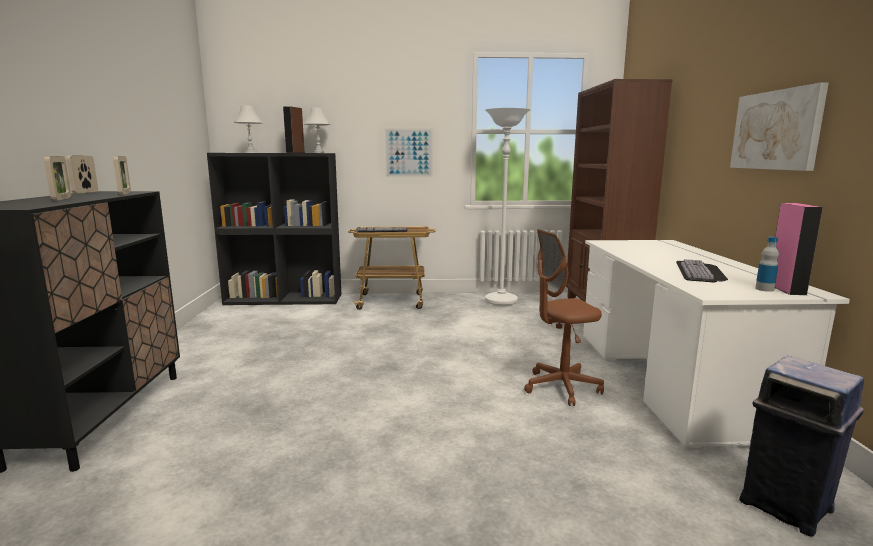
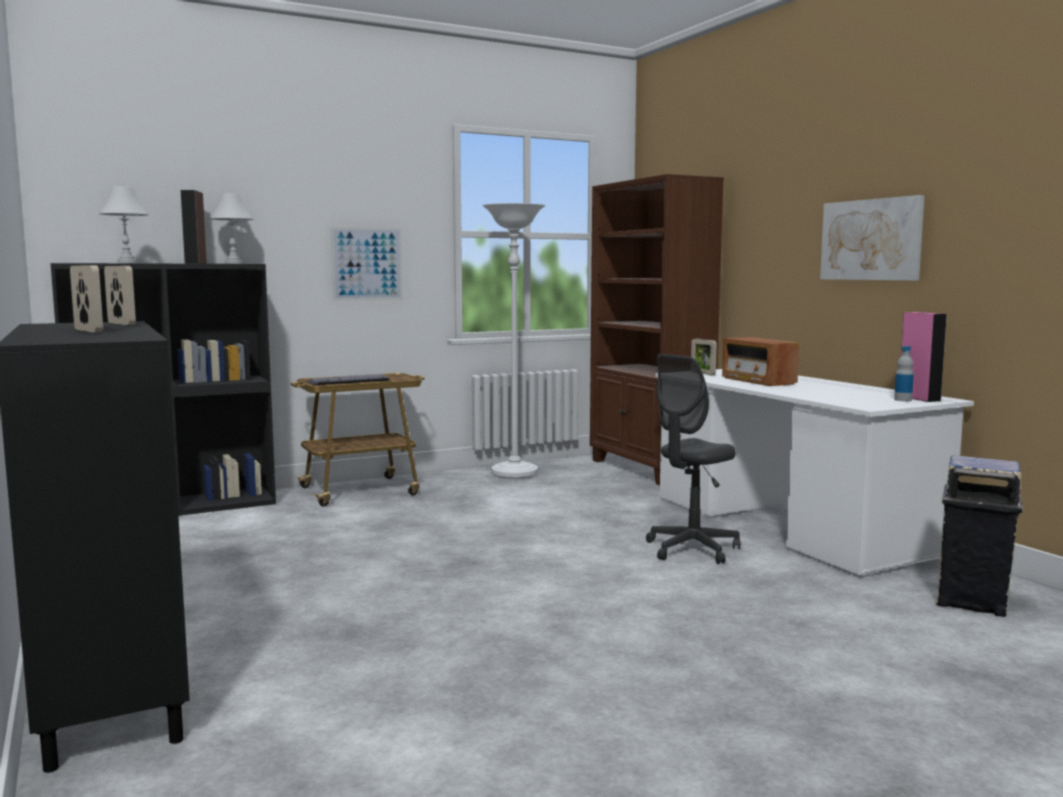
camera: 25 degrees left, 5 degrees down
(85, 192) = (38, 325): picture frame -> picture frame (703, 373)
(561, 387) = (692, 549): brown office chair -> grey office chair
(656, 254) = (758, 381): none -> radio
(701, 272) = (828, 392): keyboard -> none
(787, 506) = (973, 601): blue trash can -> beige trash can

